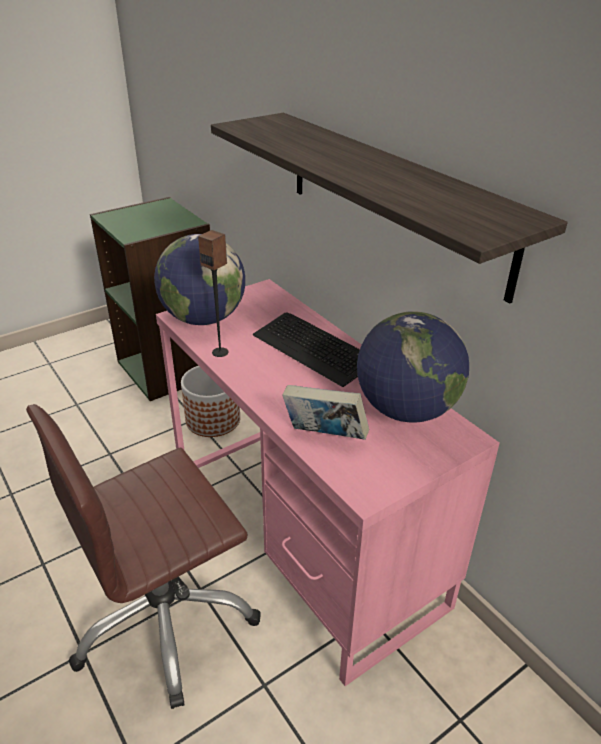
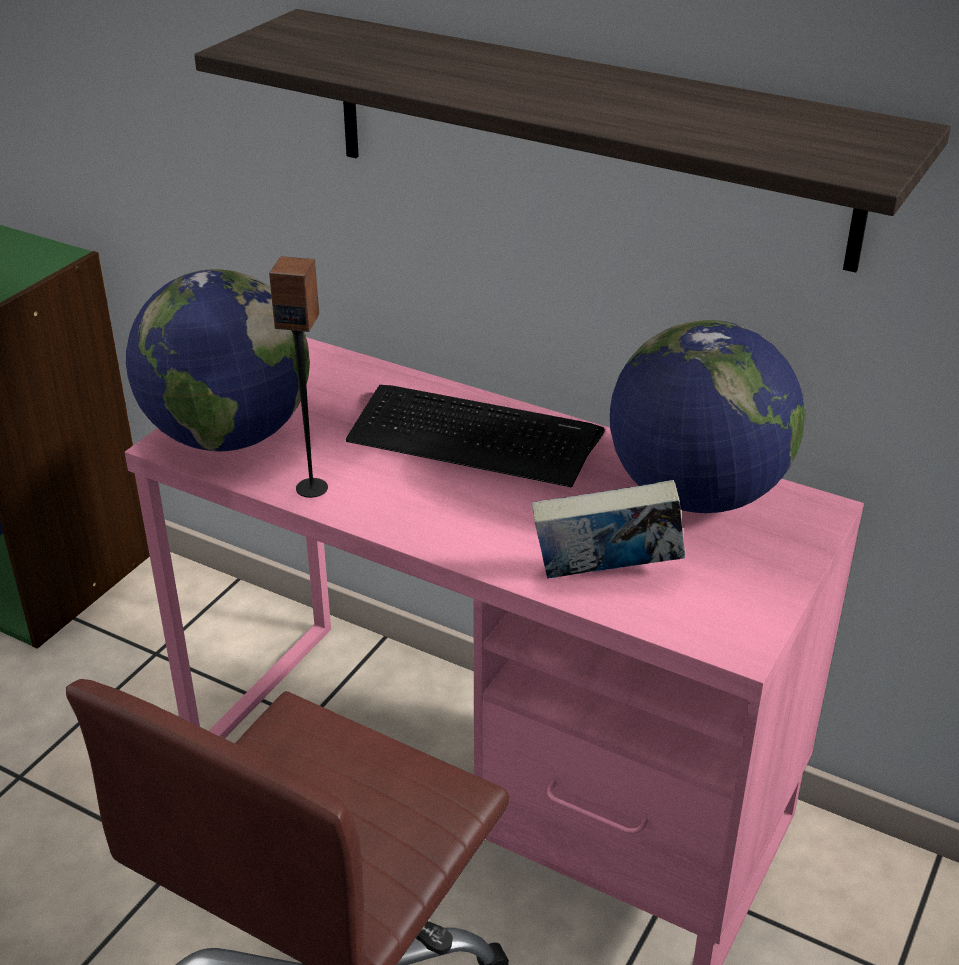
camera: 25 degrees left, 0 degrees up
(213, 419) = (193, 643): planter -> none

